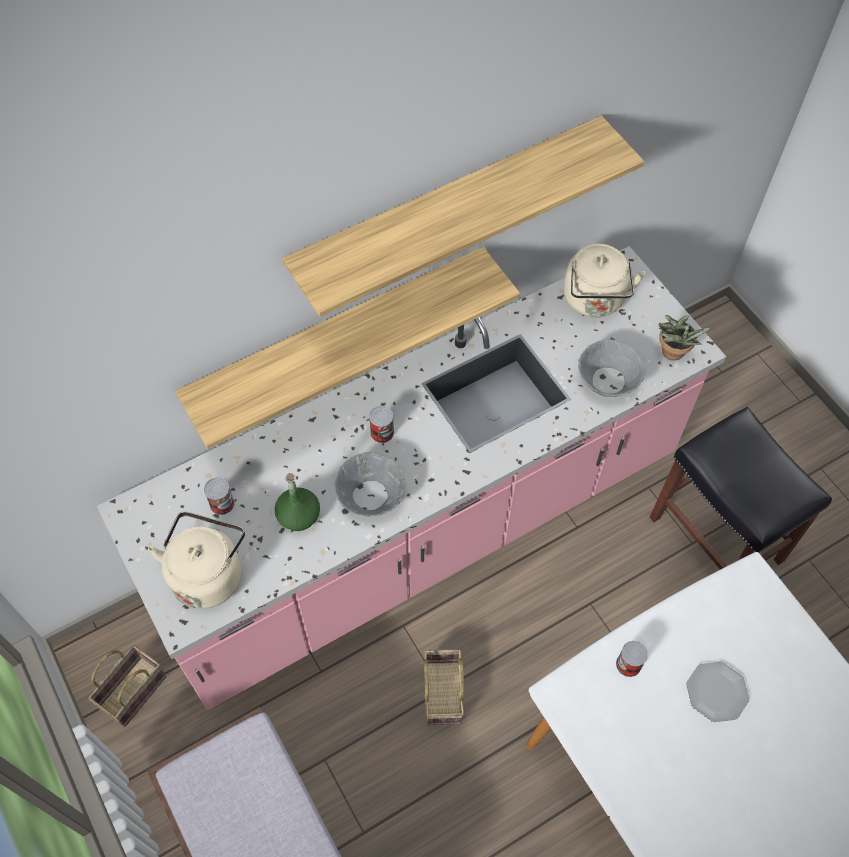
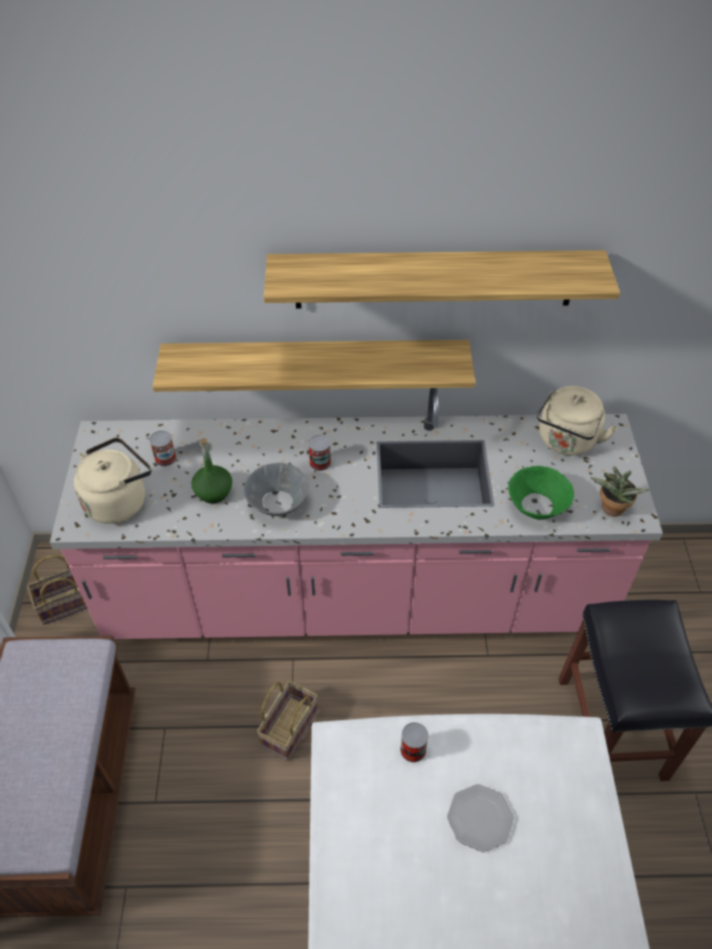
camera: 30 degrees right, 10 degrees down
(608, 380) = (537, 505): grey bowl -> green bowl

